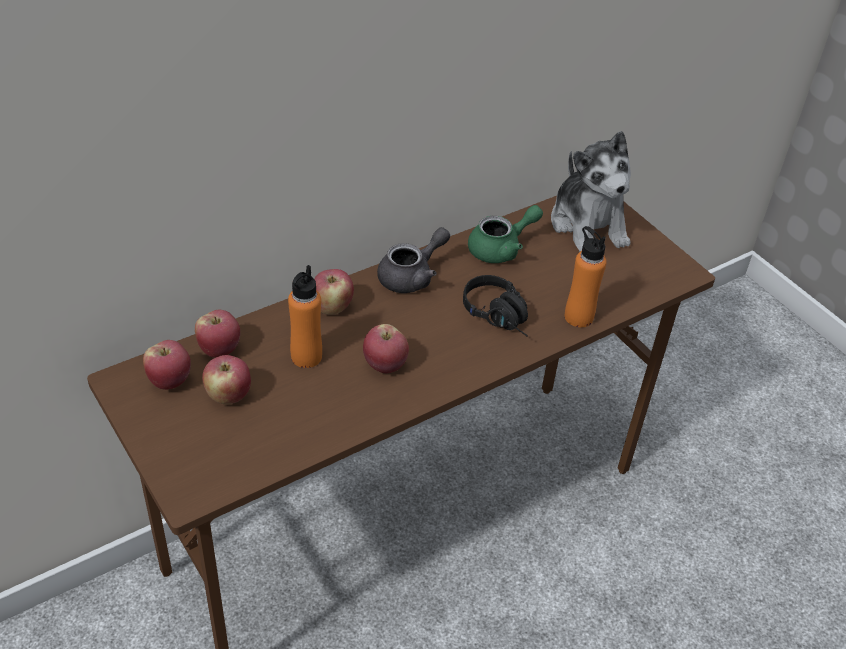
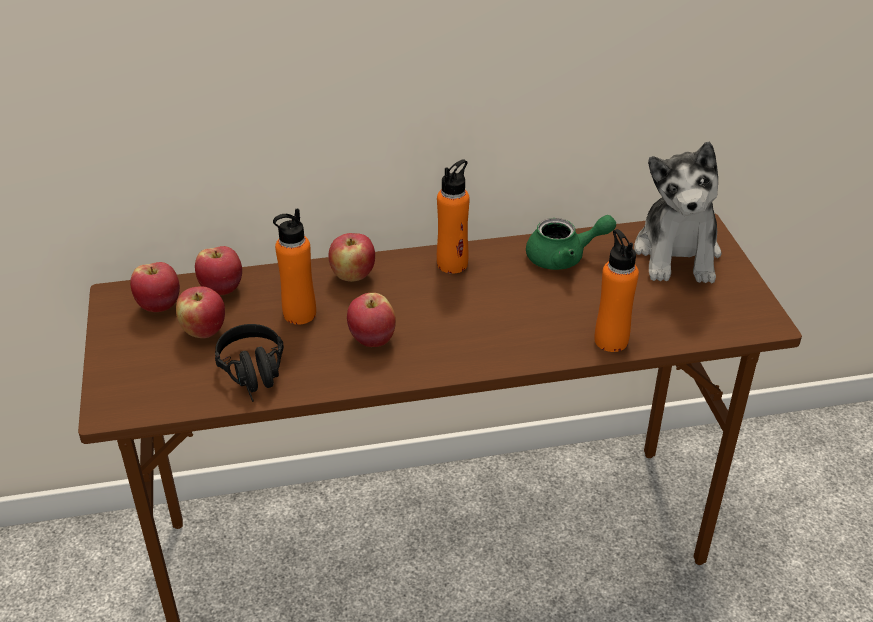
camera: 25 degrees right, 5 degrees down
(412, 276) = (452, 264): grey teapot -> orange bottle
(501, 317) = (523, 322): black headphones -> black headphones (255, 376)

